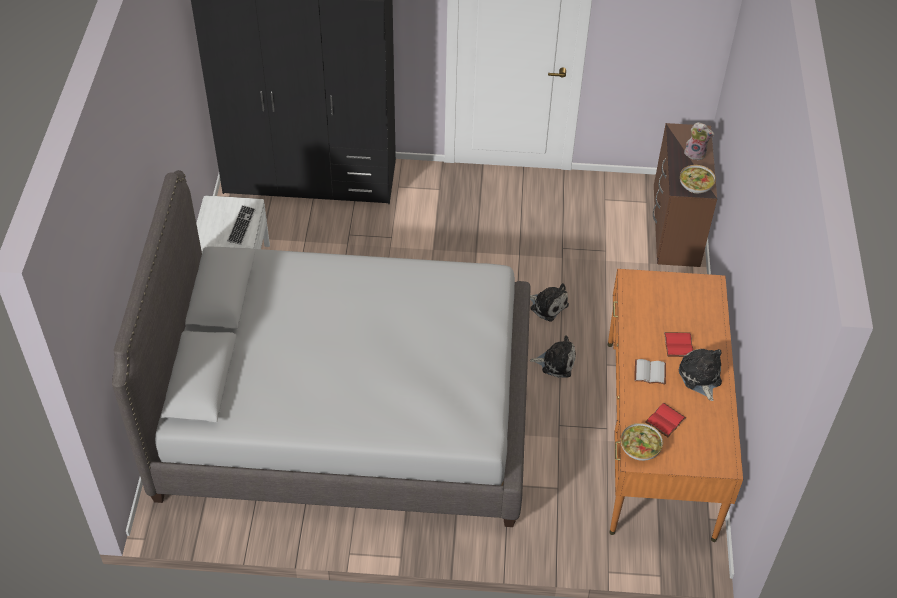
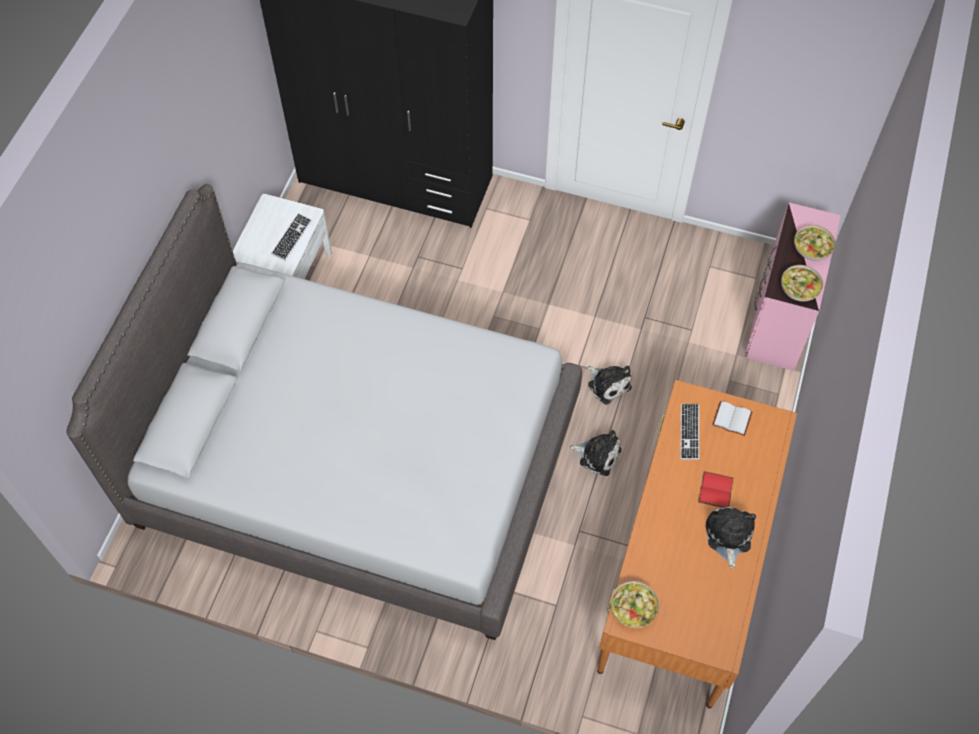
camera: 15 degrees right, 10 degrees up
(642, 305) = (689, 432): none -> keyboard
(650, 372) = (673, 517): white book -> white book (732, 418)
(666, 421) = (672, 583): red book -> none
(674, 229) = (778, 318): brown dresser -> pink dresser
(695, 154) = (811, 248): plush toy -> bowl

